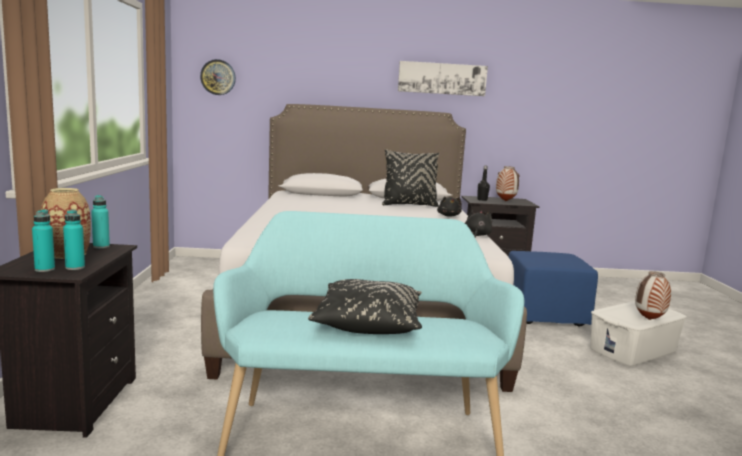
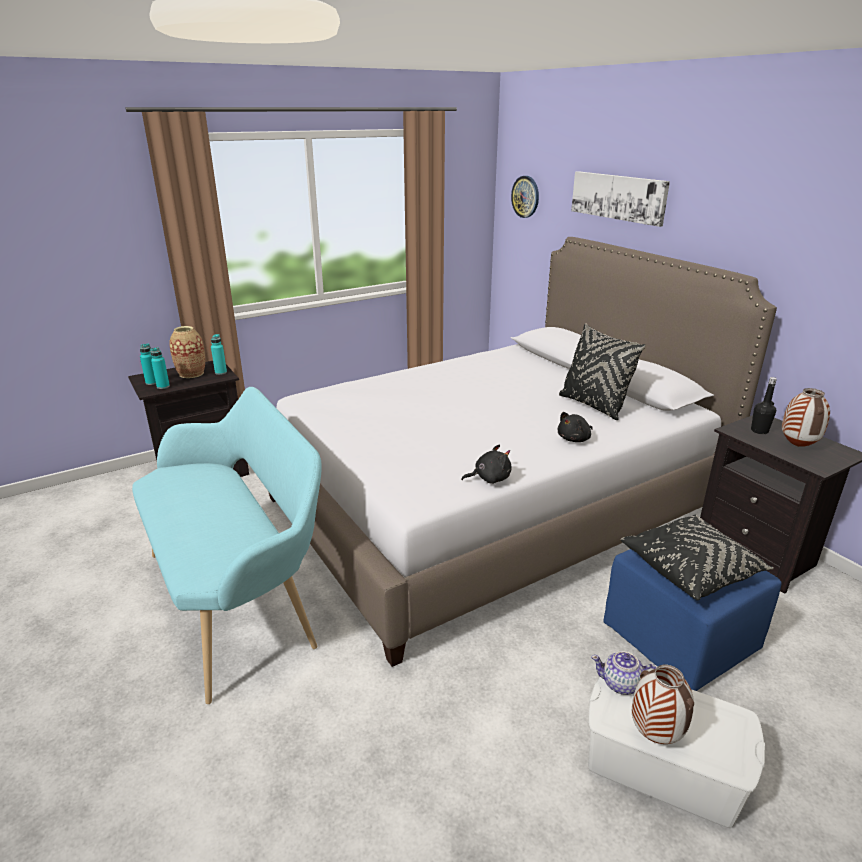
camera: 60 degrees right, 15 degrees up
(368, 323) = (206, 511): black pillow -> black pillow (691, 569)
(442, 78) = (766, 216): picture -> picture (618, 197)
(609, 313) = (622, 684): none -> teapot

